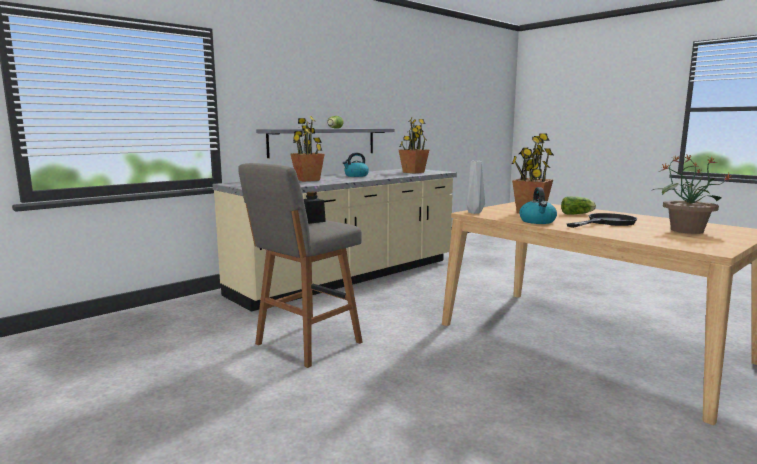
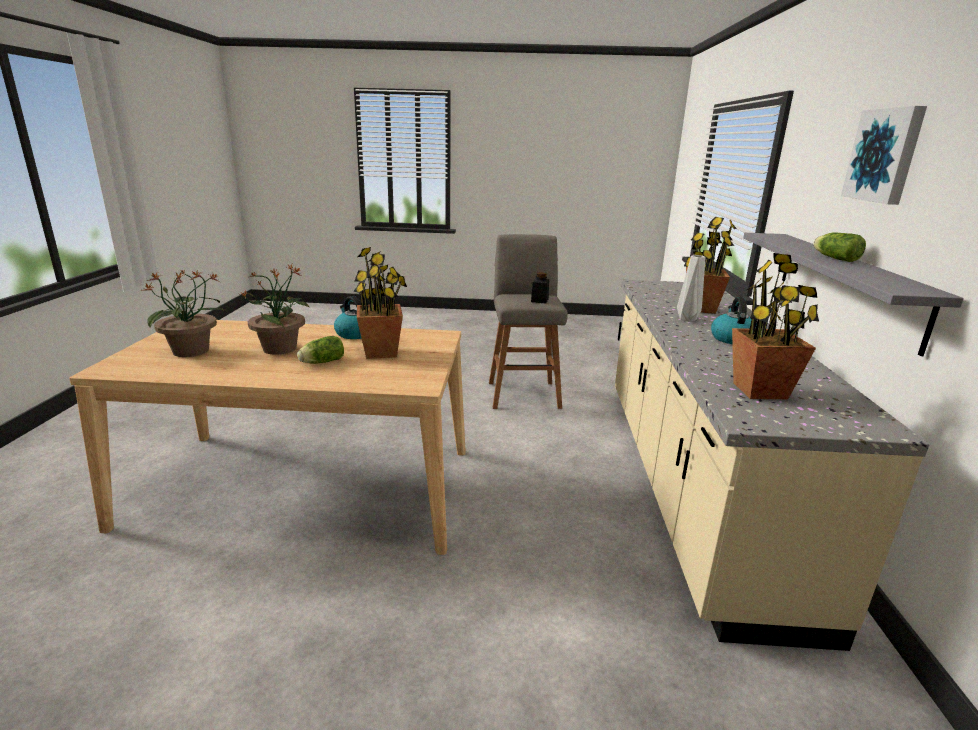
camera: 135 degrees right, 10 degrees up
(325, 80) = (885, 155): none -> picture
(473, 212) = (440, 336): grey vase -> grey vase (688, 319)
(606, 222) = (281, 348): black frying pan -> potted plant

